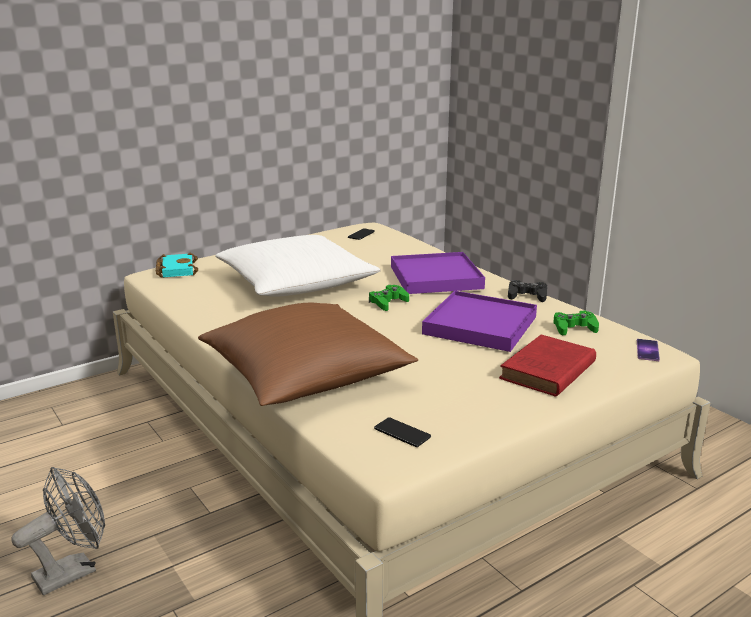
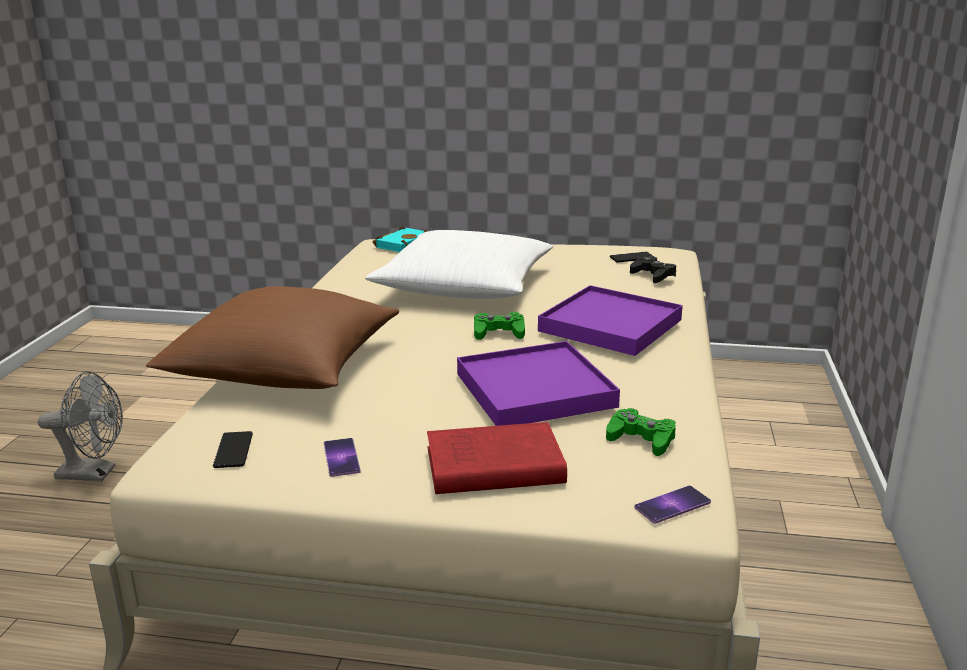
camera: 45 degrees right, 0 degrees up
(469, 405) = (341, 457): none -> phone
(527, 296) = (676, 383): black game controller -> black game controller (653, 275)

